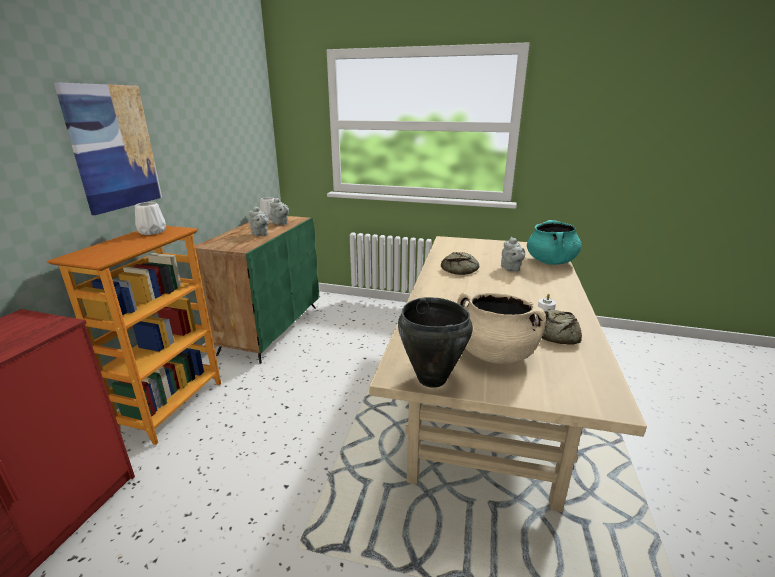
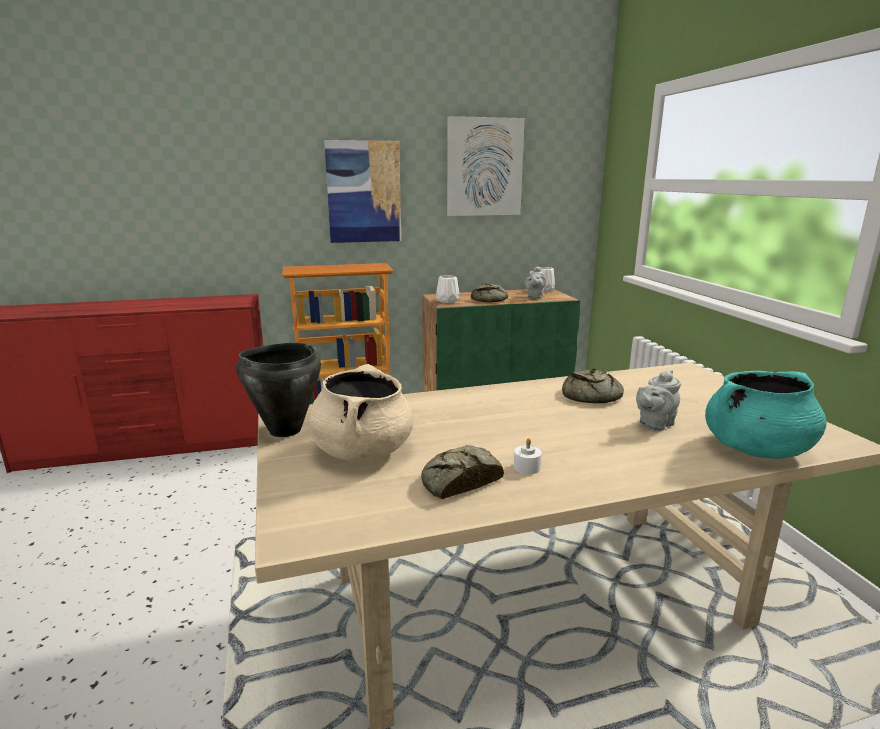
camera: 60 degrees right, 5 degrees down
(152, 232) = (366, 266): white vase -> white vase (447, 301)
(207, 113) = (484, 167): none -> picture
(260, 234) = (491, 299): grey teapot -> bread

